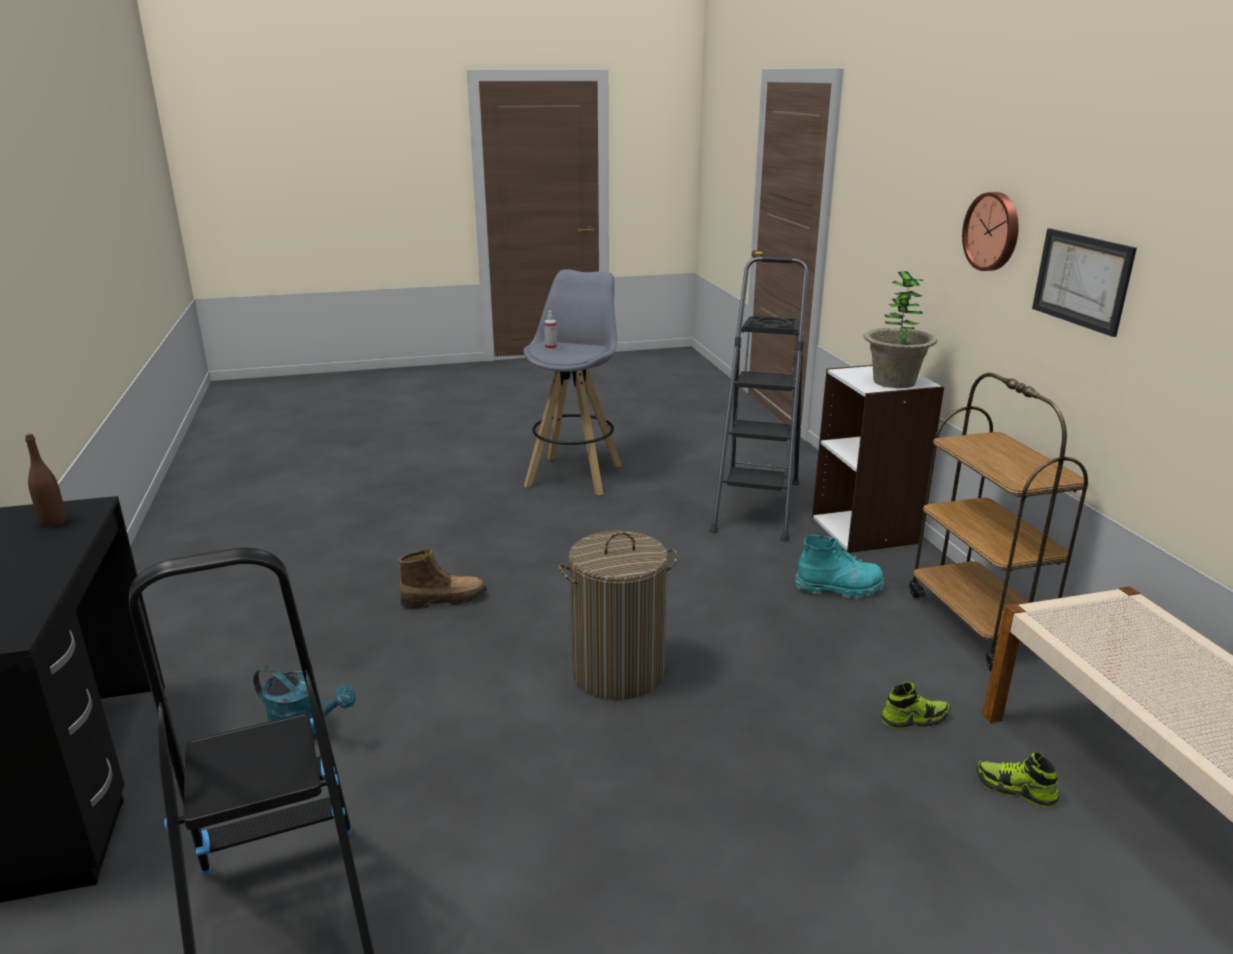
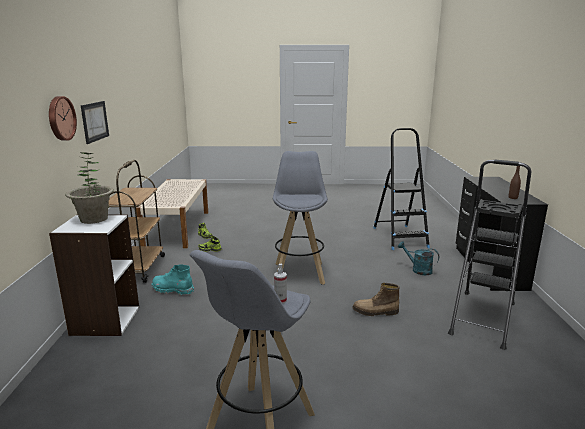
camera: 165 degrees left, 5 degrees down
(618, 672) = (299, 272): laundry basket -> grey stool
(757, 505) = (141, 353): step ladder -> step ladder (482, 318)

